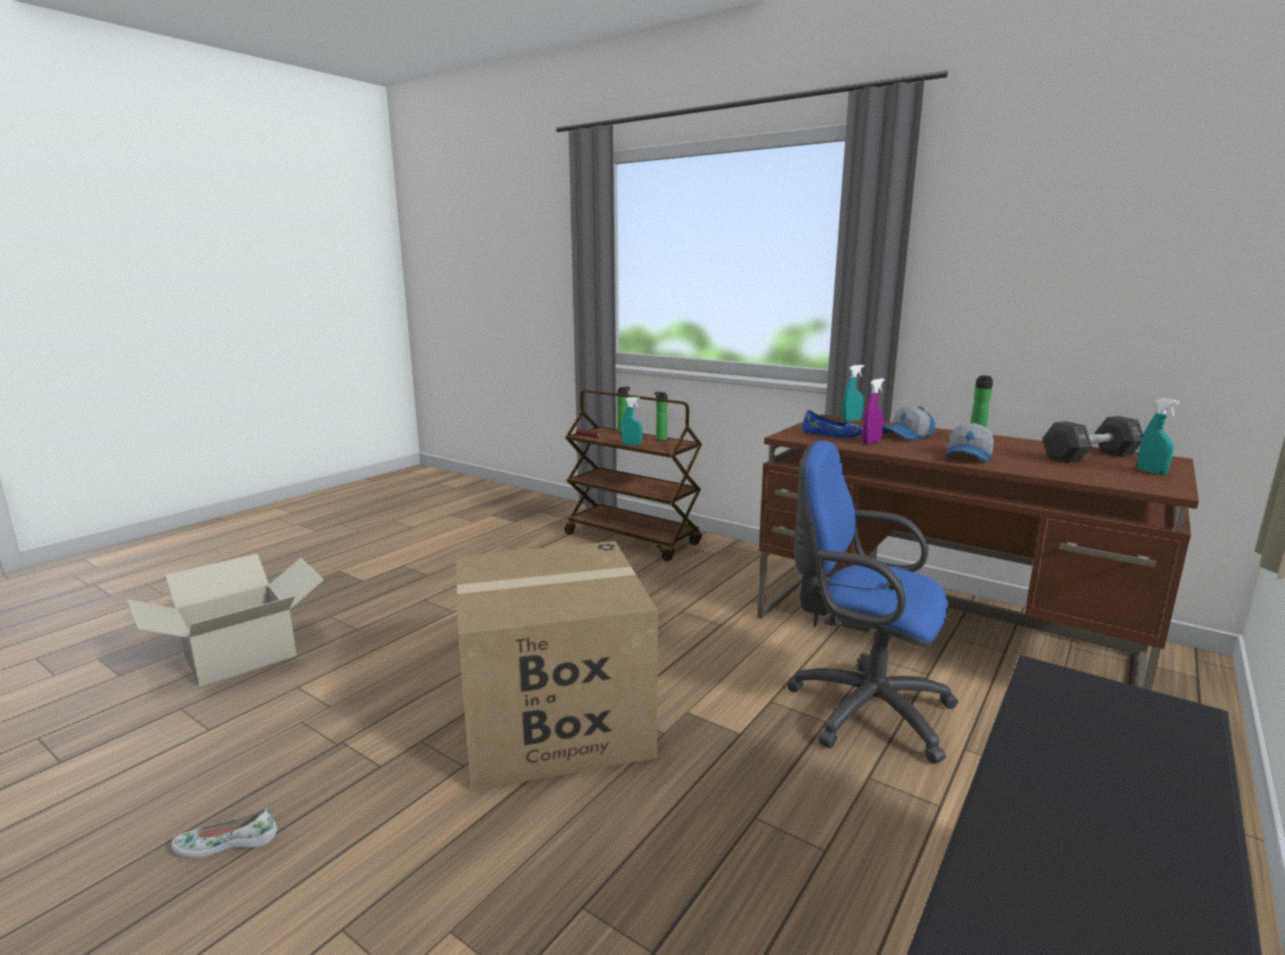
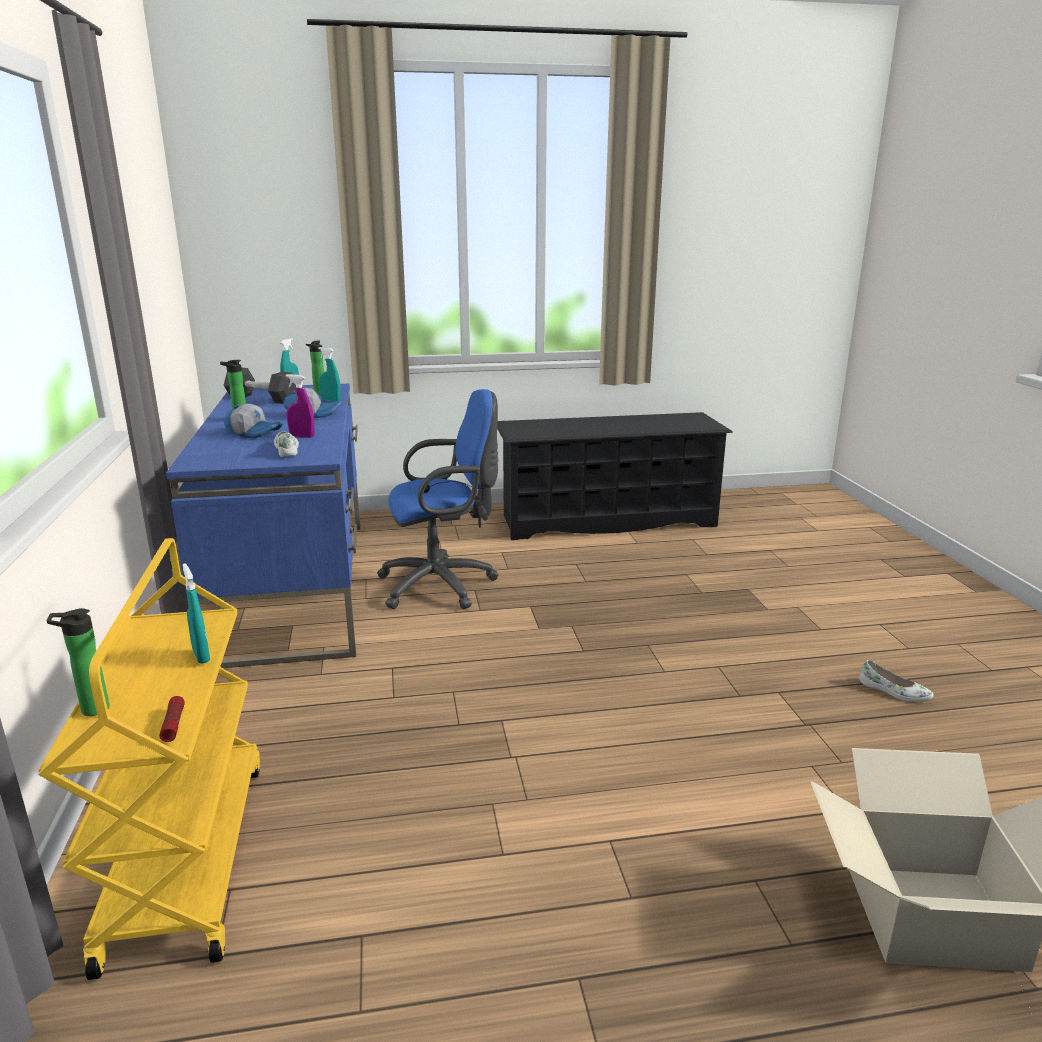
camera: 135 degrees left, 5 degrees up
(553, 719) = (630, 665): cardboard box -> none
(633, 539) = (186, 857): brown cart -> yellow cart
(660, 439) = (130, 651): bottle -> bottle (318, 394)
(832, 434) = (287, 449): blue shoe -> white shoe
(851, 421) = (198, 455): turquoise spray bottle -> turquoise spray bottle (331, 400)
(861, 708) = (443, 585): blue office chair -> blue office chair turned 90 degrees counterclockwise
(942, 637) = (295, 586): brown desk -> blue desk

